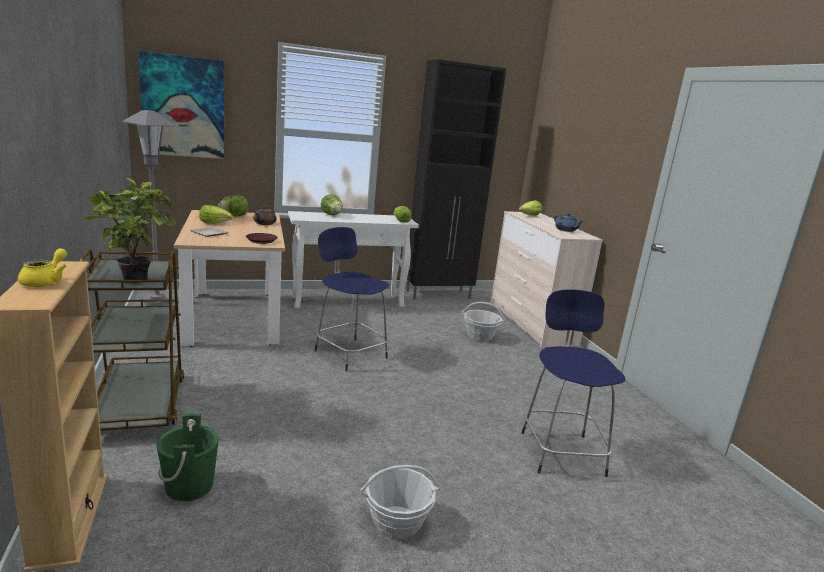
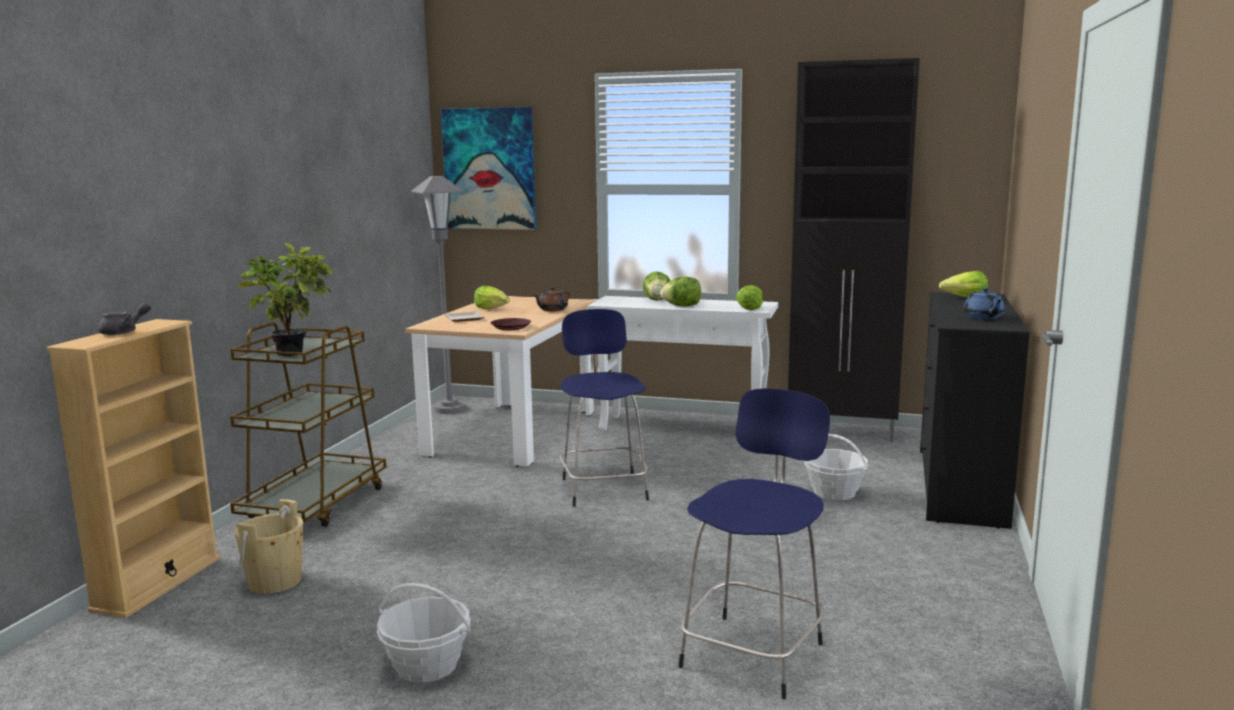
camera: 35 degrees right, 5 degrees down
(46, 281) = (124, 332): yellow teapot -> grey teapot
(189, 486) = (275, 581): green bucket -> beige bucket
(234, 216) = (530, 302): lettuce -> lettuce (682, 306)
(530, 323) = (958, 486): beige dresser -> black dresser

